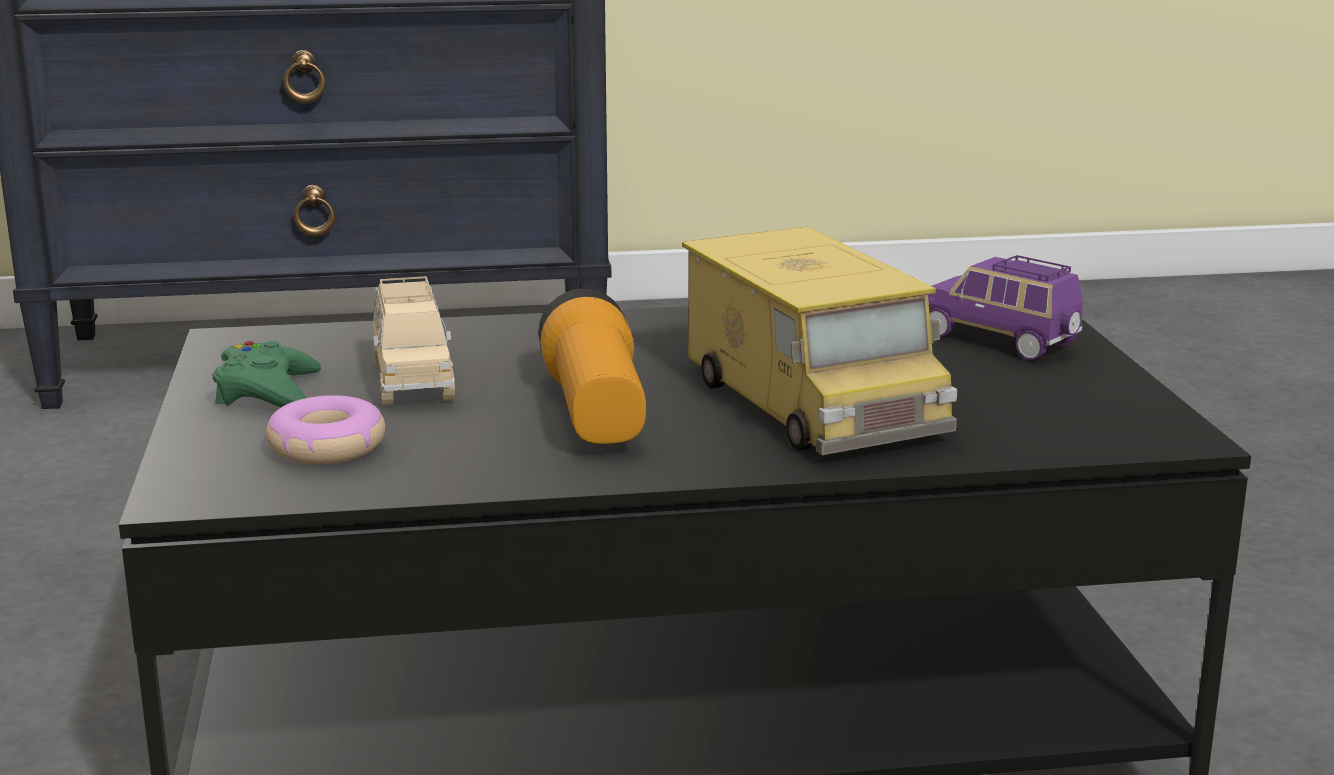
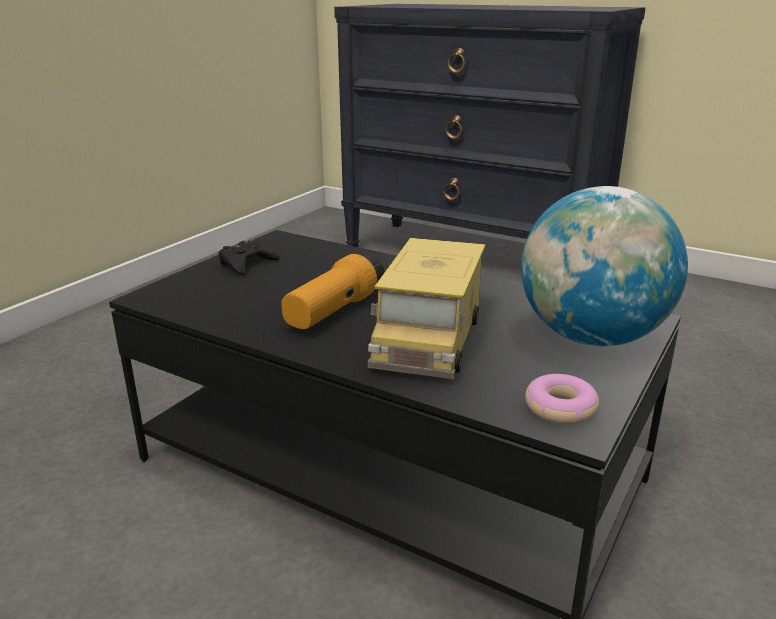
camera: 40 degrees right, 5 degrees up
(268, 392) = (247, 263): green game controller -> black game controller
(327, 447) = (218, 293): donut -> donut (560, 408)
(412, 380) = (300, 274): beige toy car -> none
(1001, 341) = (592, 337): purple toy car -> globe

